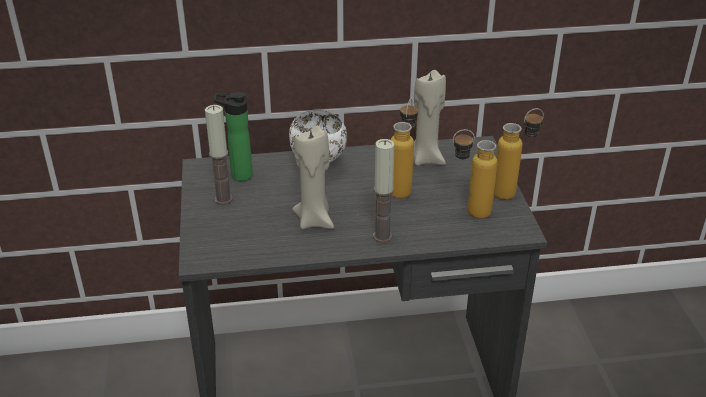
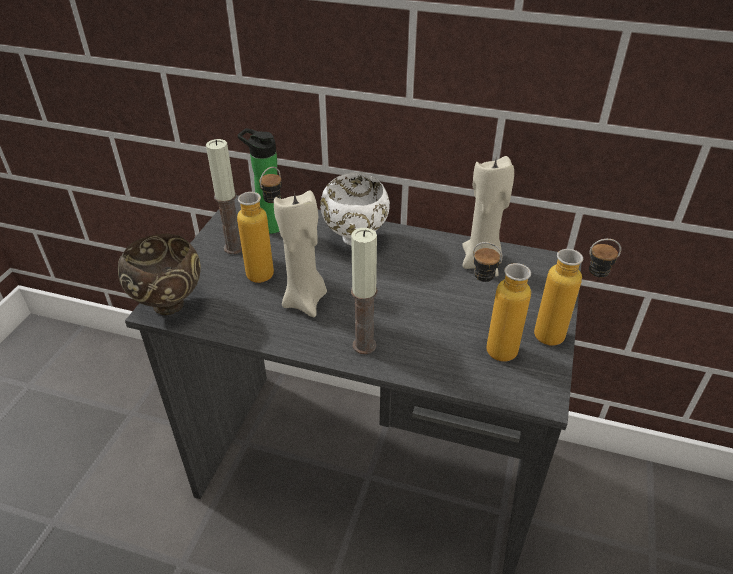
camera: 25 degrees right, 5 degrees up
(207, 253) = (170, 304): none -> brown bowl
(402, 187) = (430, 290): bottle -> bottle (269, 269)

